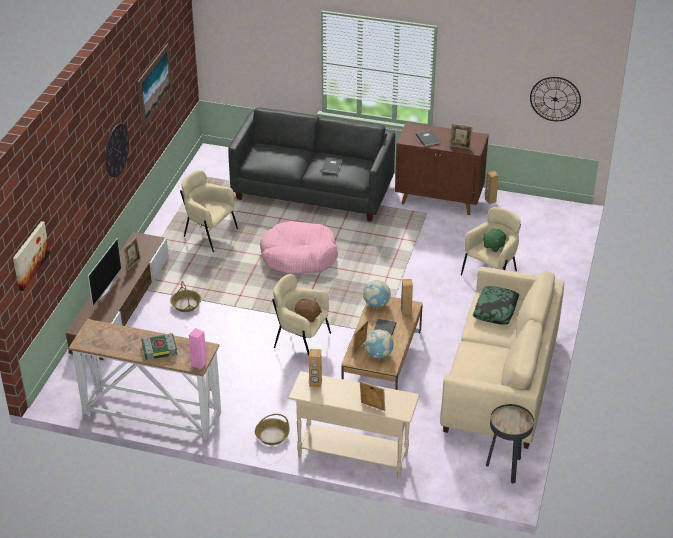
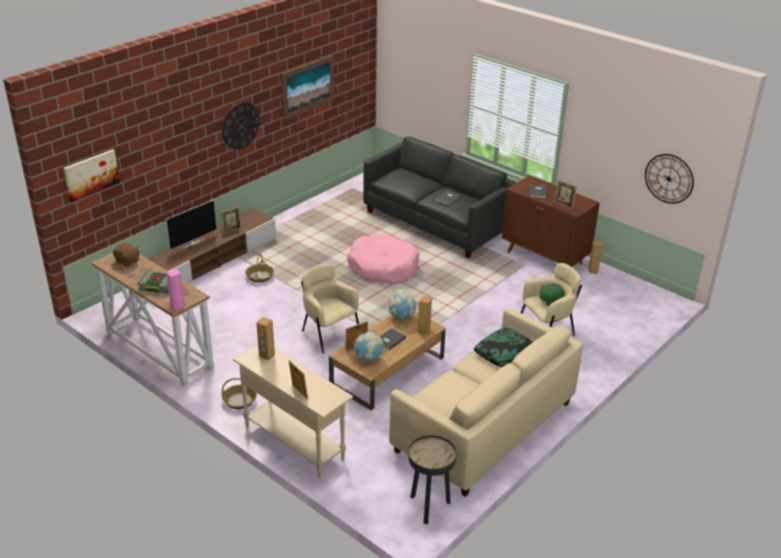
camera: 25 degrees right, 5 degrees down
(209, 234) = (323, 231): beige armchair -> none
(307, 317) = (330, 308): brown plush toy -> brown plush toy (127, 262)

